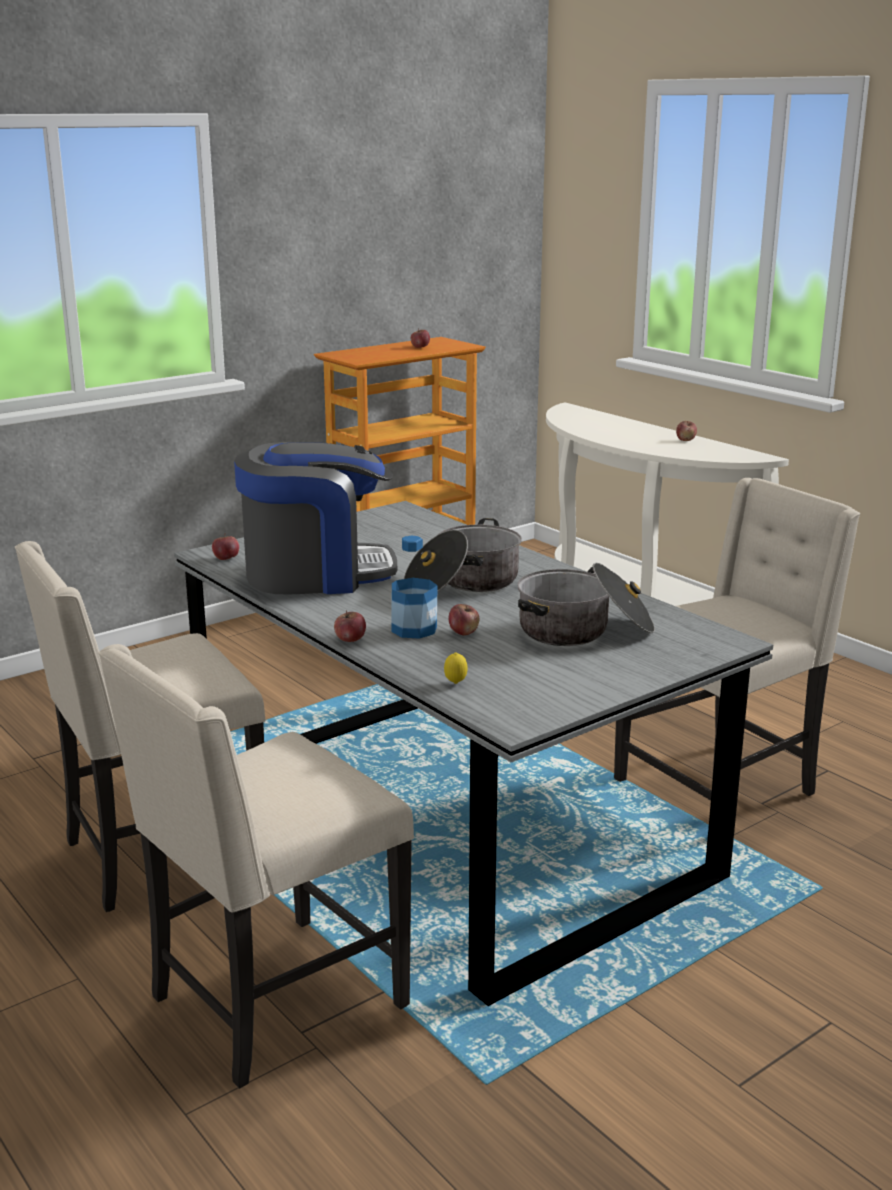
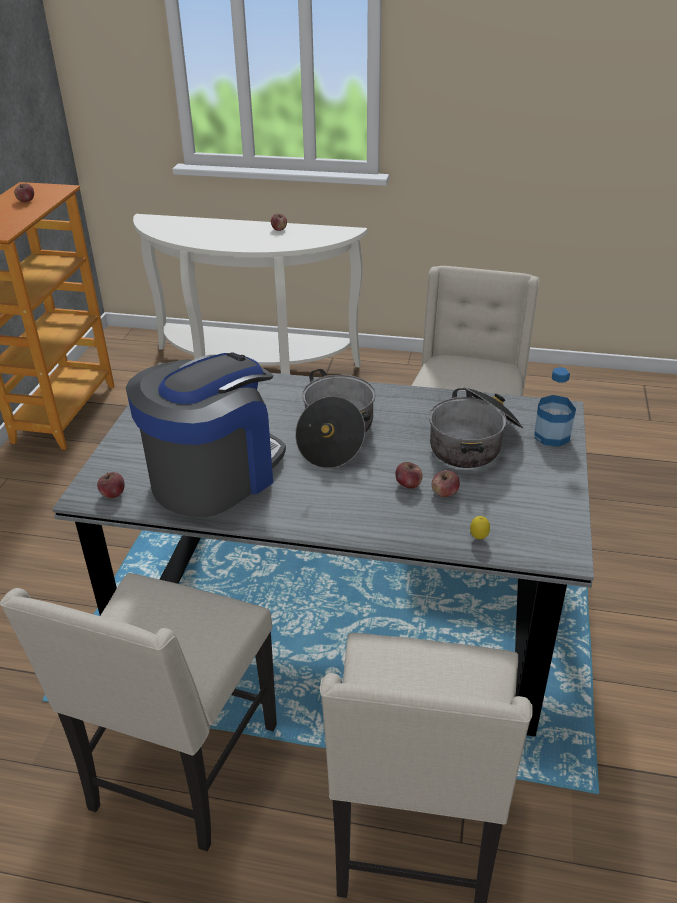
camera: 40 degrees left, 15 degrees up
(350, 639) = (347, 534): apple -> apple (444, 493)
(414, 629) = (373, 499): bottle -> bottle (551, 435)

